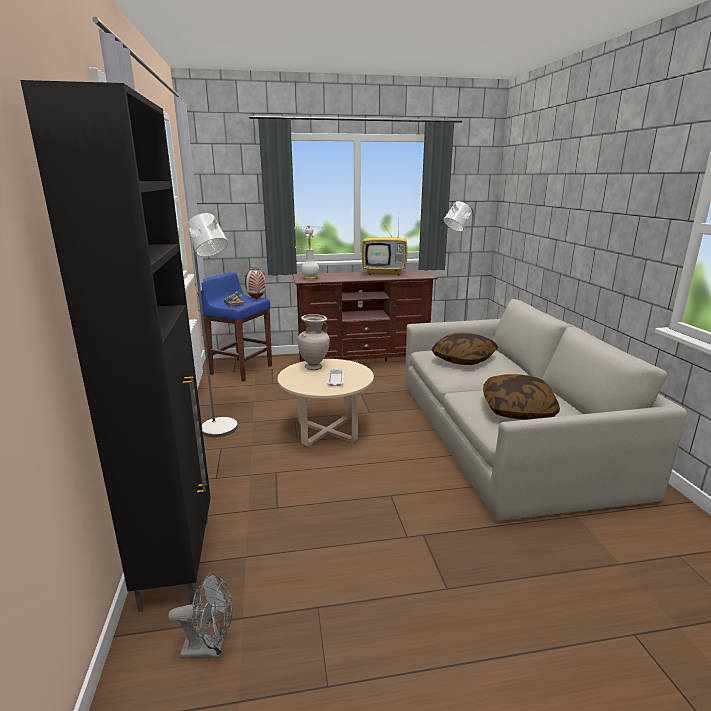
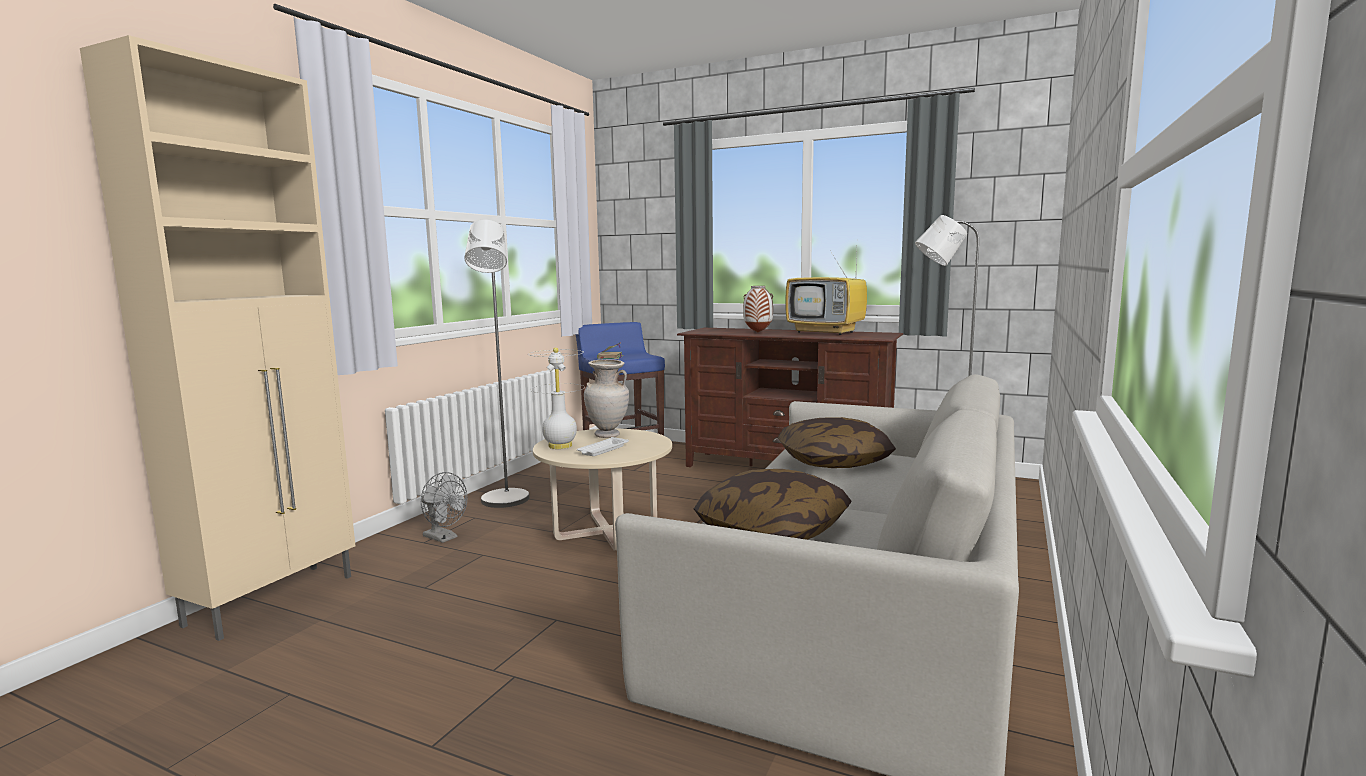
camera: 35 degrees right, 10 degrees down
(178, 559) = (274, 599): black cabinet -> beige cabinet
(210, 648) = (163, 681): grey fan -> grey fan (444, 538)
(256, 299) = (646, 356): vase -> vase (757, 332)
(310, 278) = (708, 331): white table lamp -> white table lamp (560, 446)

